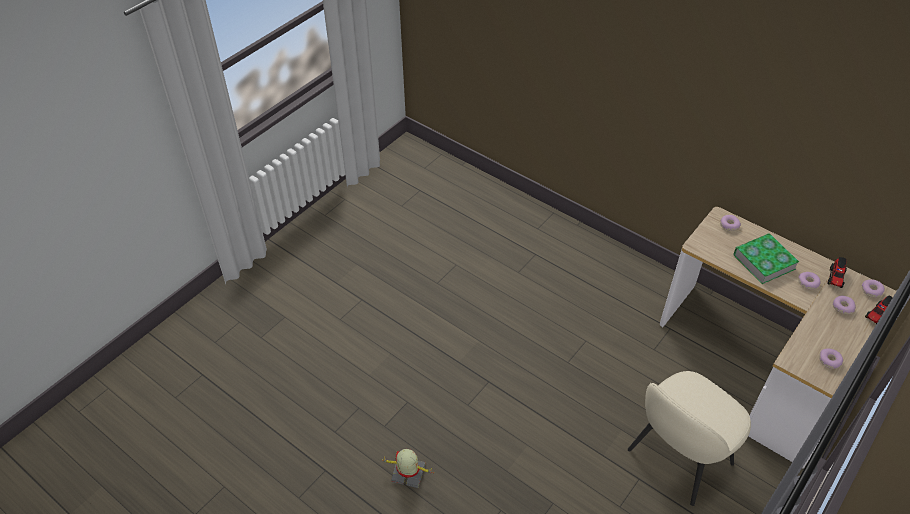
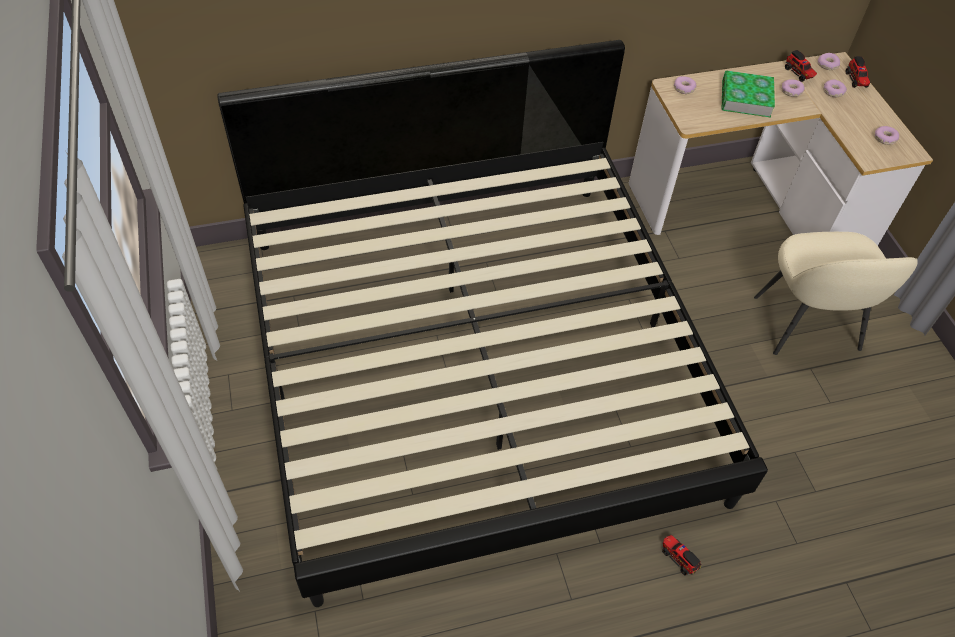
camera: 55 degrees left, 5 degrees up
(408, 474) = (678, 558): toy robot -> toy truck
(455, 293) = (475, 361): none -> bed

